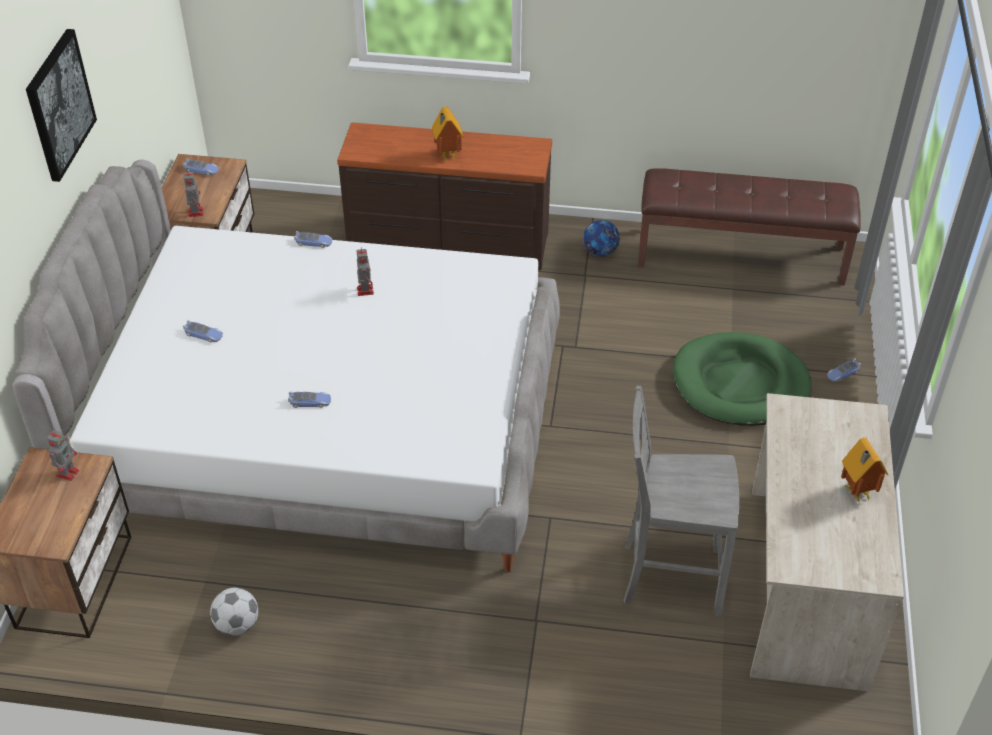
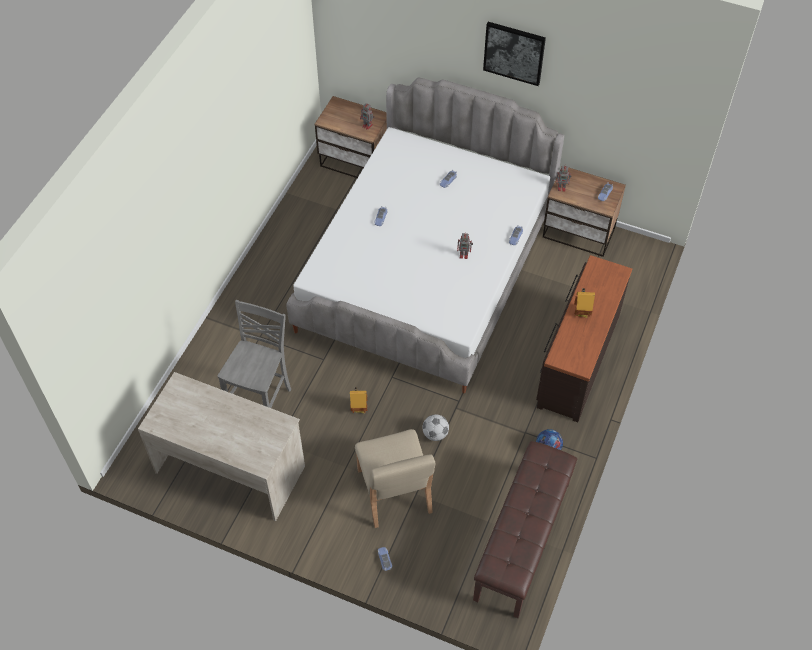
camera: 105 degrees right, 10 degrees up
(237, 624) = (306, 218): football -> football (435, 434)
(740, 384) = (394, 492): green dog bed -> beige chair
(856, 493) = (210, 434): toy house -> toy house (359, 408)

